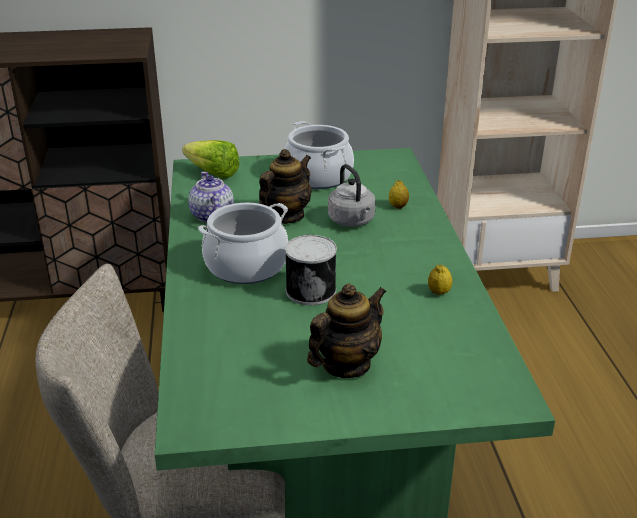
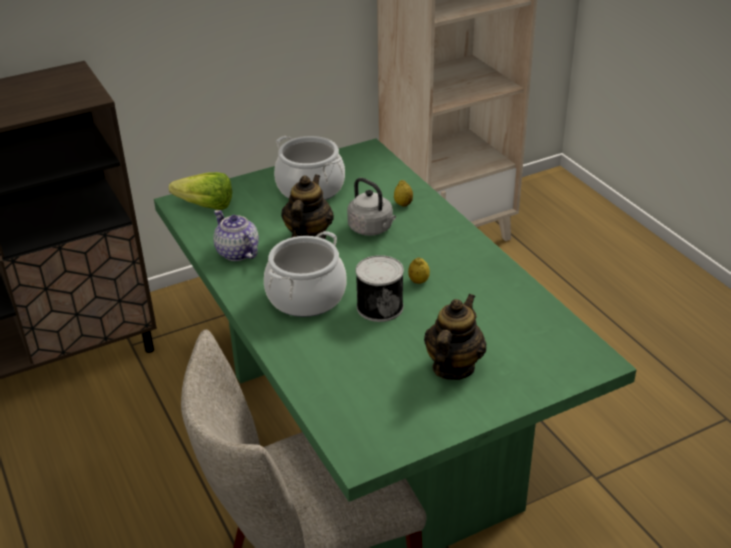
camera: 20 degrees left, 5 degrees up
(439, 292) = (488, 281): lemon -> lemon (418, 281)

